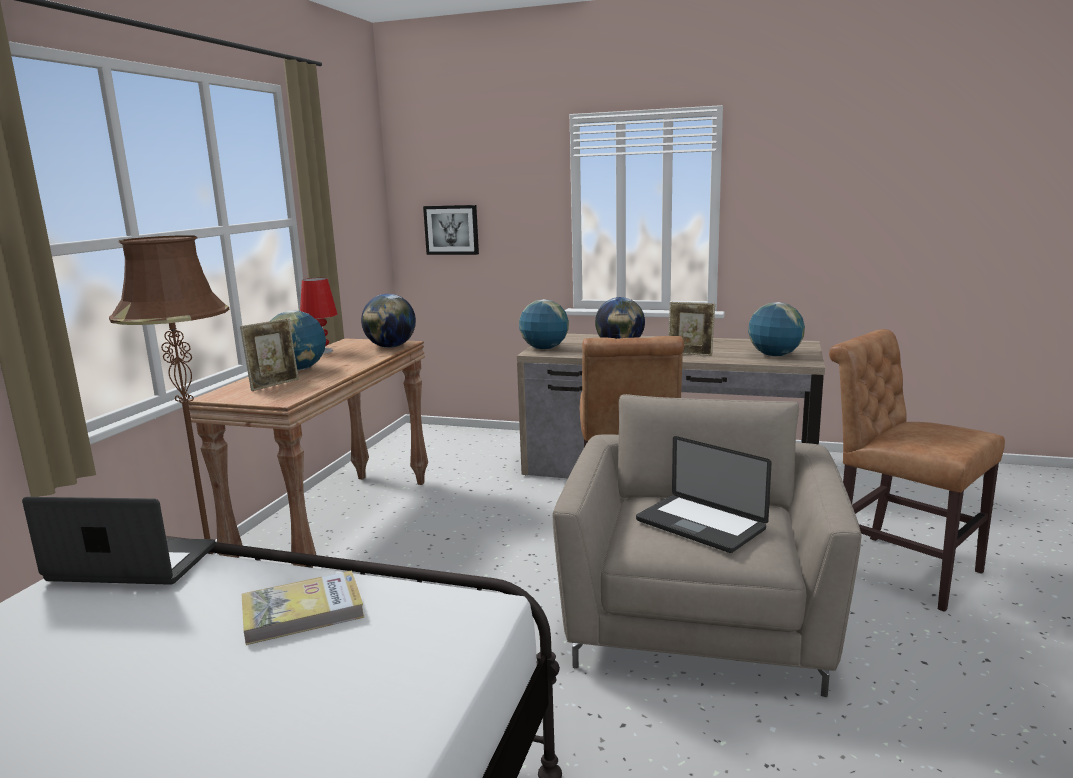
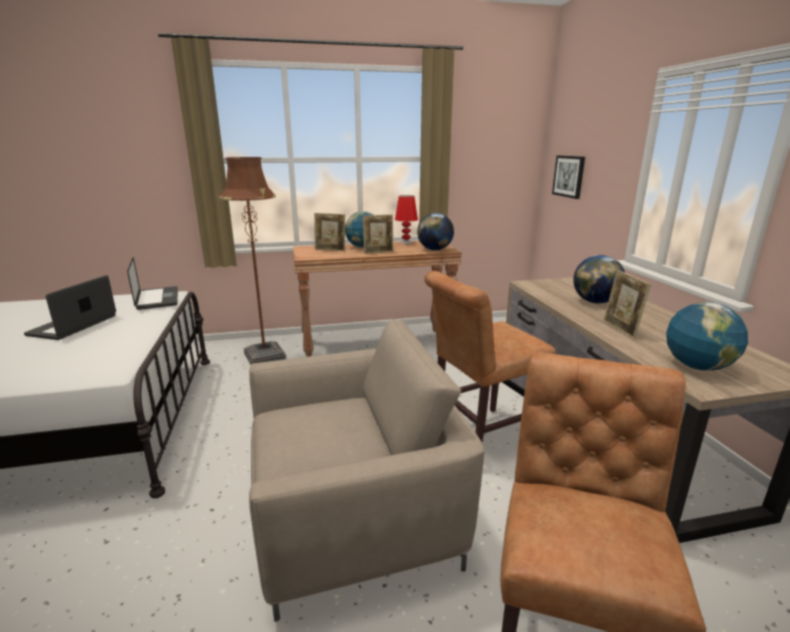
camera: 60 degrees right, 5 degrees up
(303, 612) = (111, 338): book -> none
(346, 367) = (378, 252): none -> picture frame
(544, 348) = (541, 283): globe -> none
(700, 525) = (317, 433): laptop -> laptop (73, 325)

